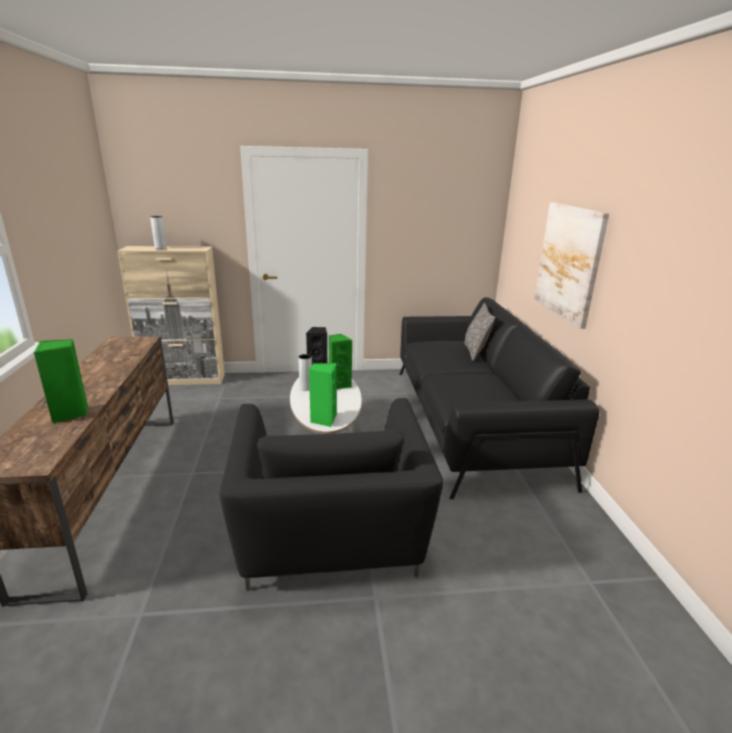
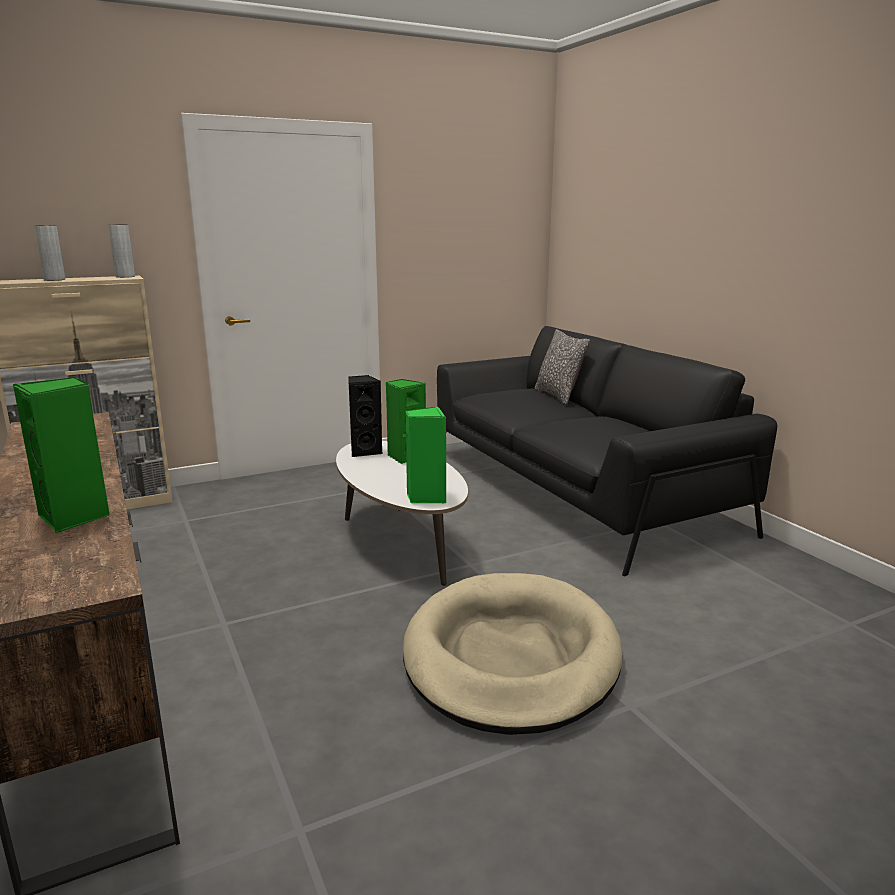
camera: 20 degrees left, 5 degrees down
(305, 388) = (361, 467): grey vase -> grey vase (125, 277)
(329, 540) = (511, 657): black armchair -> beige dog bed
(569, 262) = (684, 252): picture -> none

